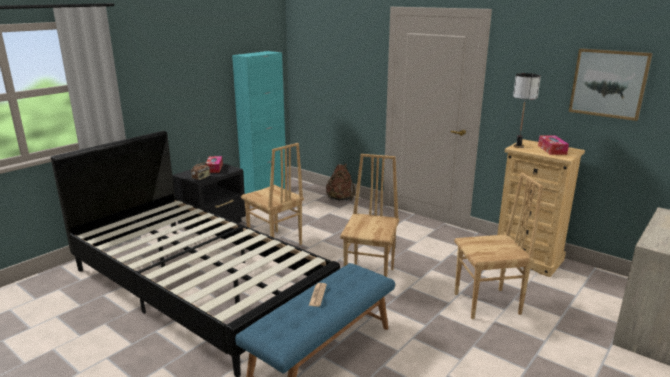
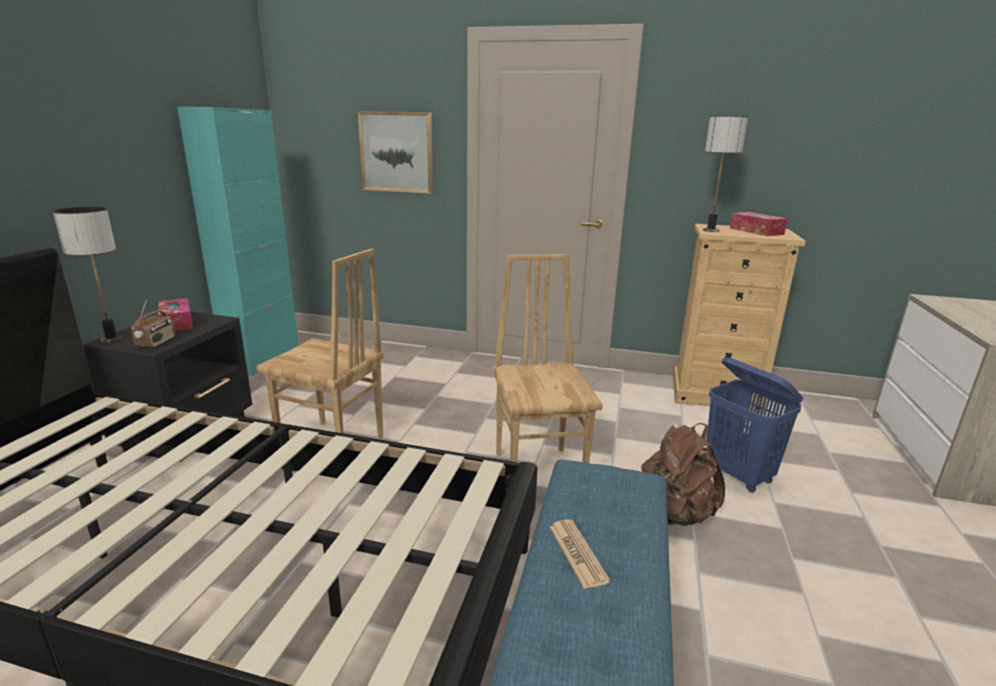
camera: 25 degrees left, 0 degrees up
(185, 173) = (112, 339): none -> table lamp
(340, 199) = (397, 352): brown backpack -> brown backpack (675, 514)
(488, 304) = (738, 476): brown chair -> blue laundry basket
(608, 83) = (823, 129): picture -> picture (397, 152)

